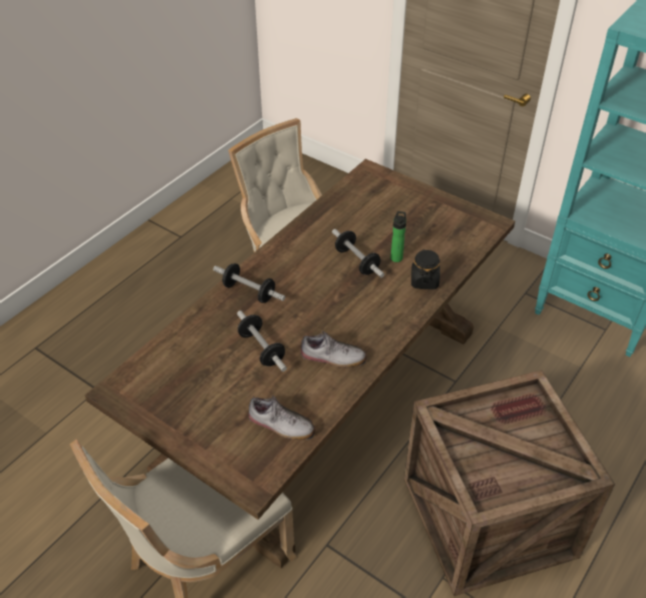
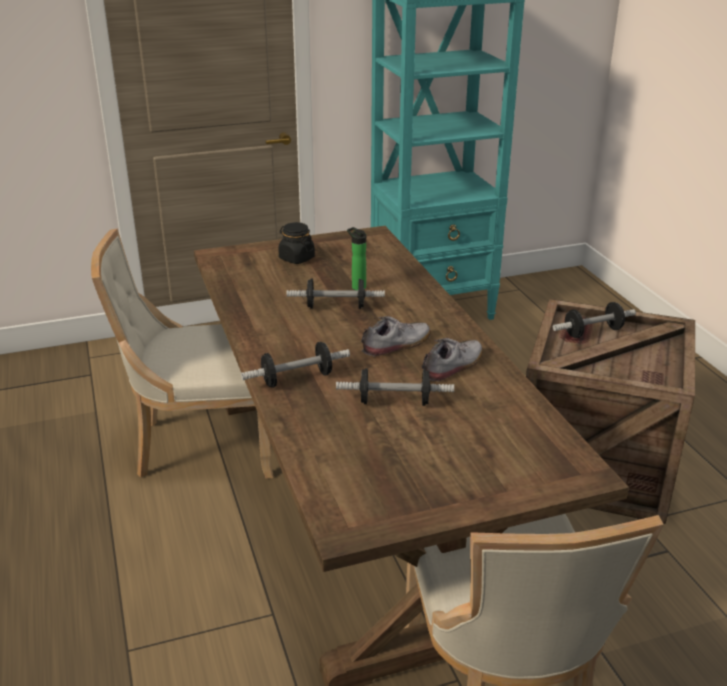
camera: 55 degrees left, 15 degrees down
(281, 425) = (517, 428): shoe -> shoe (397, 344)
(424, 281) = (406, 287): black jar -> black jar (296, 258)
(524, 420) = (592, 332): none -> dumbbell

